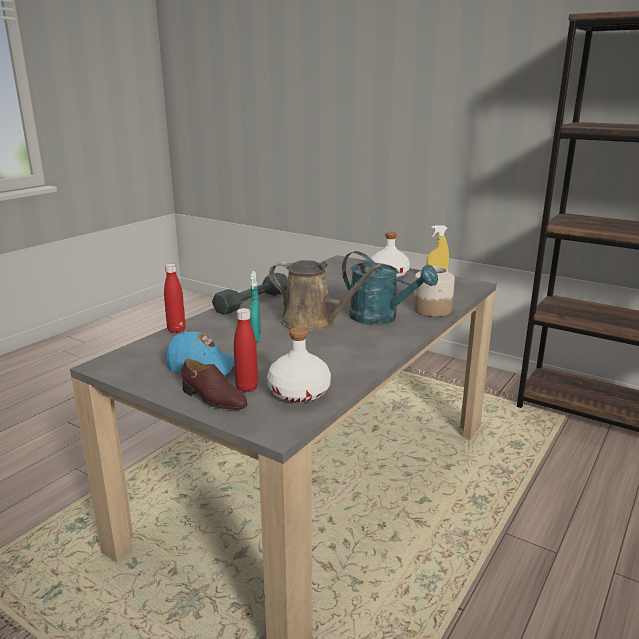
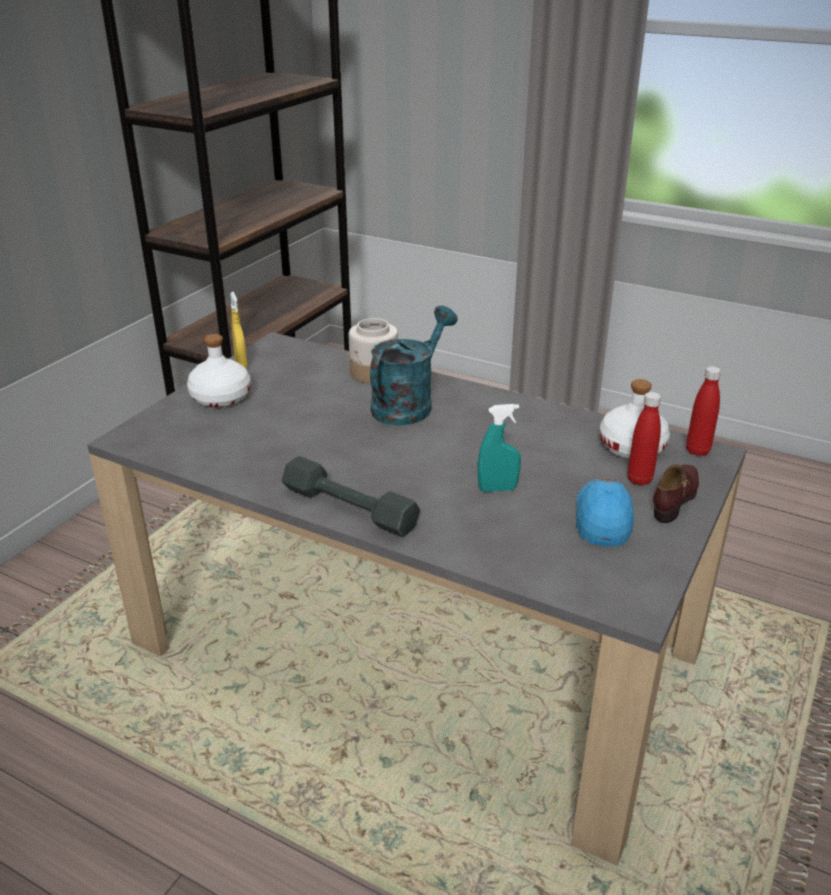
camera: 95 degrees left, 10 degrees up
(176, 330) = (487, 565): red bottle -> red bottle (697, 451)
(313, 322) = (430, 450): brown watering can -> none

